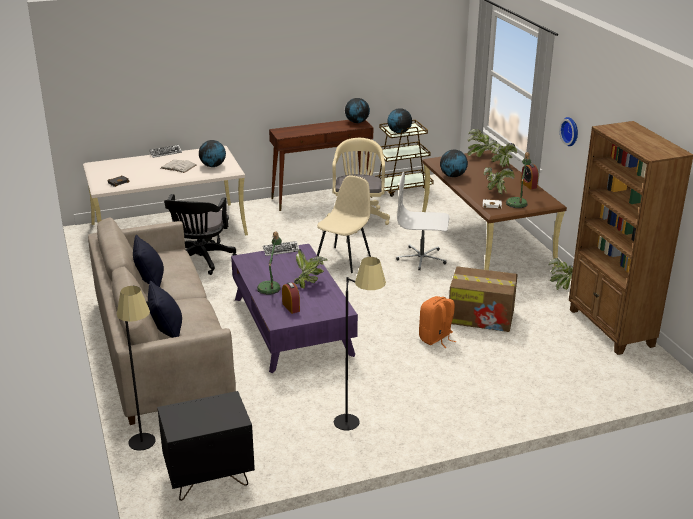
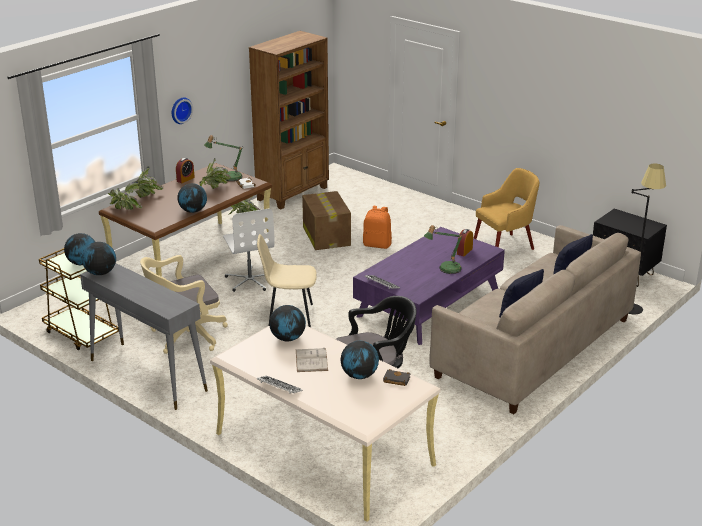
camera: 120 degrees left, 0 degrees up
(140, 174) = (359, 375): none -> globe
(309, 282) = (419, 256): potted plant -> none
(322, 197) = (147, 375): brown console table -> grey console table
(358, 420) = (505, 246): black floor lamp -> yellow armchair

